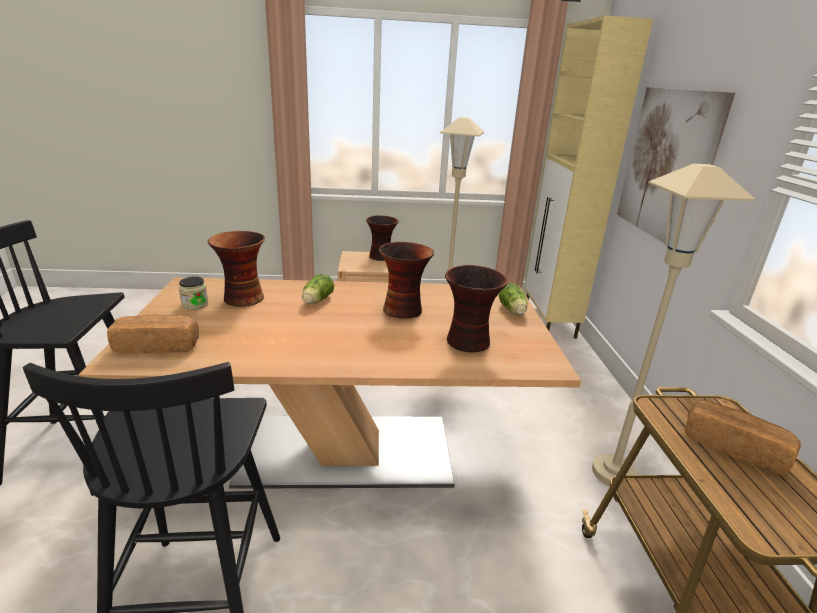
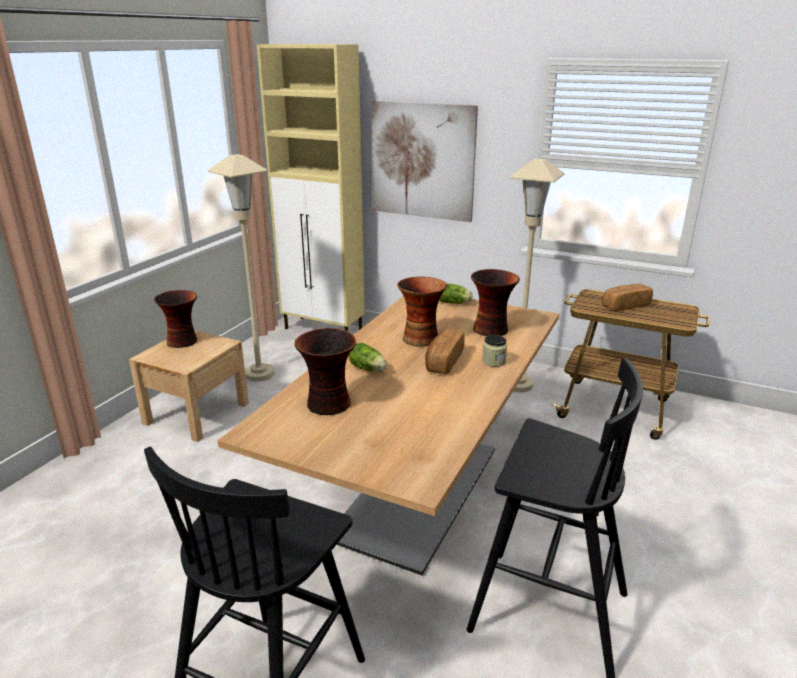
camera: 60 degrees left, 0 degrees up
(157, 346) = (405, 460): bread -> bread (443, 362)
(195, 304) = (318, 432): jar -> jar (493, 361)

